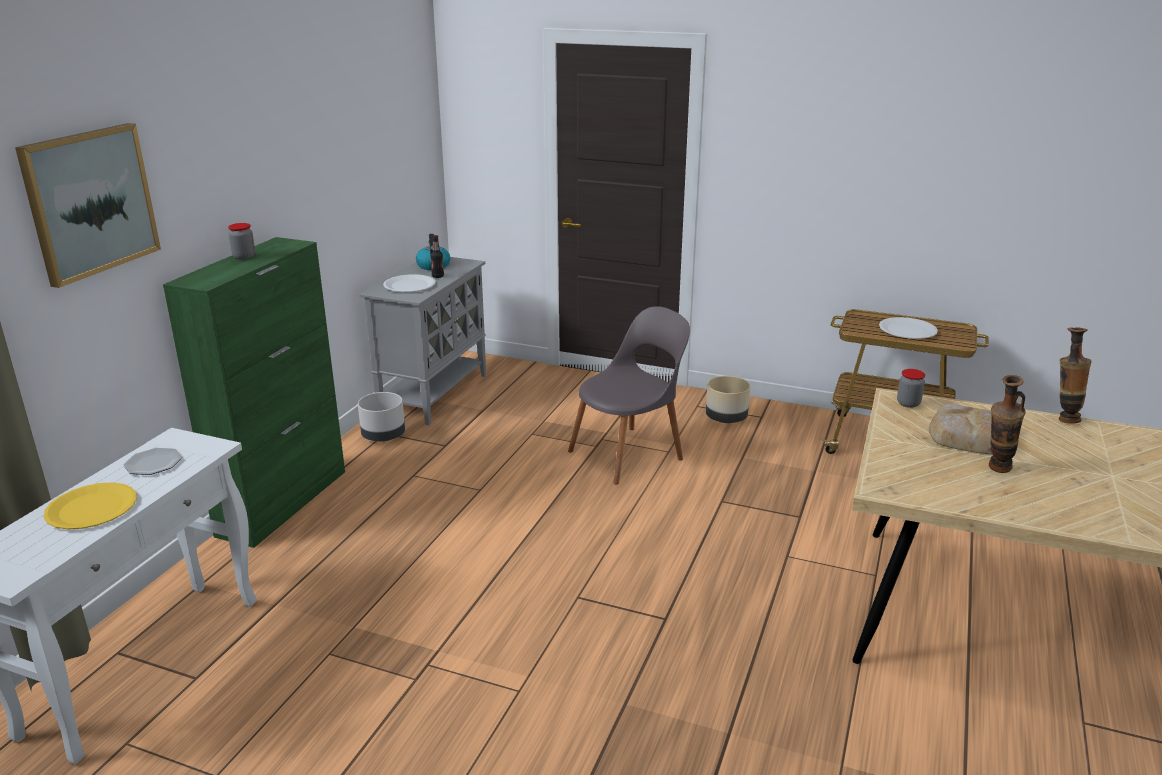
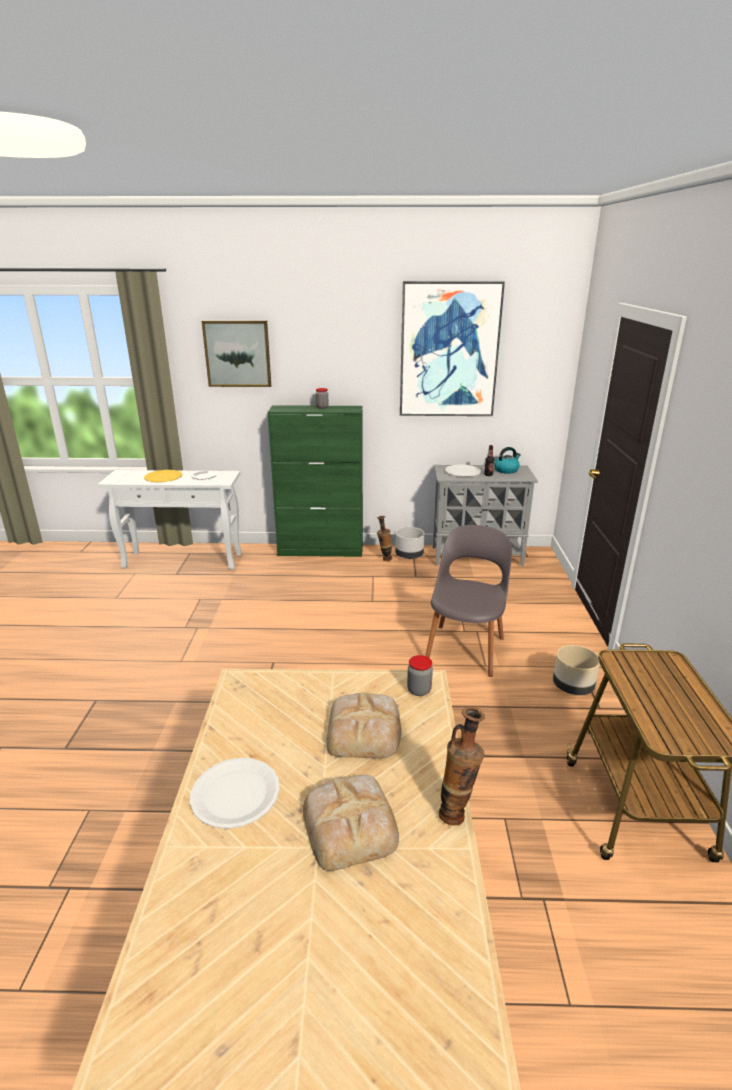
camera: 70 degrees right, 0 degrees up
(345, 121) = (449, 350): none -> picture
(629, 453) = (465, 647): grey chair -> grey chair turned 105 degrees counterclockwise
(907, 330) = (662, 695): white plate -> white plate (235, 794)
(996, 470) = (296, 749): vase -> vase (384, 559)
(1085, 459) = (350, 824): none -> bread

